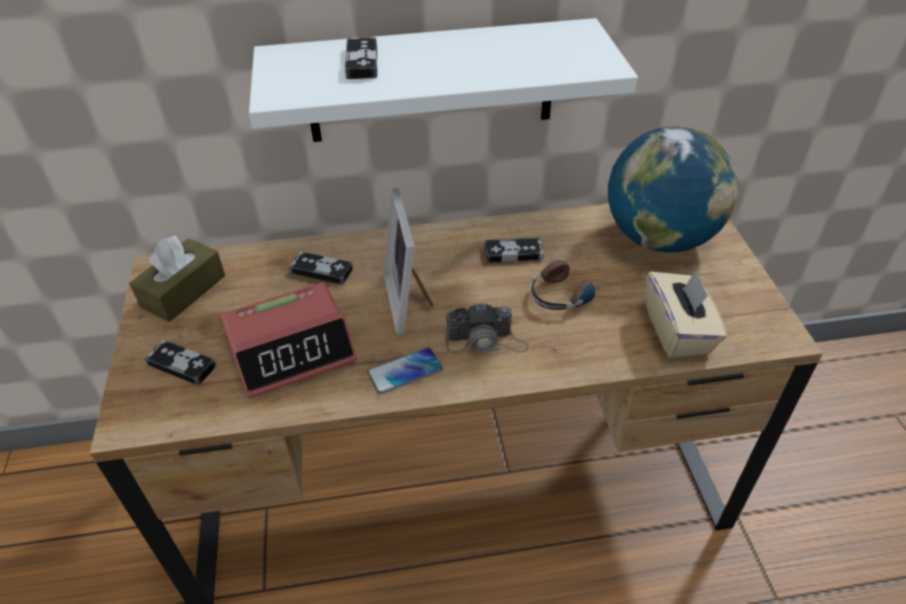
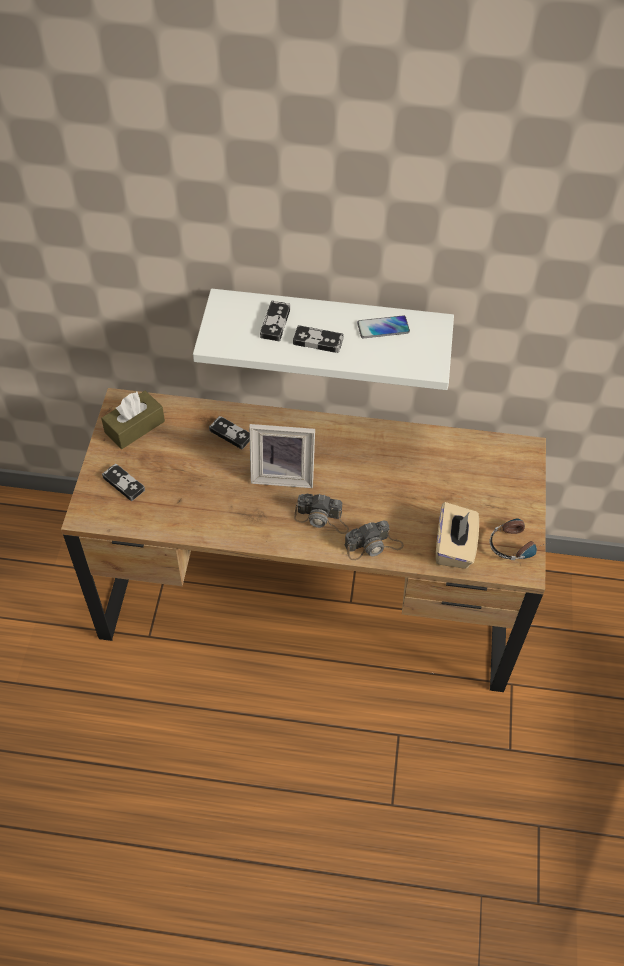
camera: 15 degrees right, 10 degrees up
(292, 349) = (195, 491): alarm clock -> none
(405, 371) = (261, 526): phone -> phone (383, 328)
(410, 301) = (283, 474): picture frame -> picture frame turned 90 degrees counterclockwise
(513, 253) = (369, 454): game controller -> game controller (318, 341)
(567, 291) = (393, 496): headphones -> headphones (518, 543)
(571, 357) = (373, 546): none -> camera
(659, 239) = (482, 470): globe -> none

